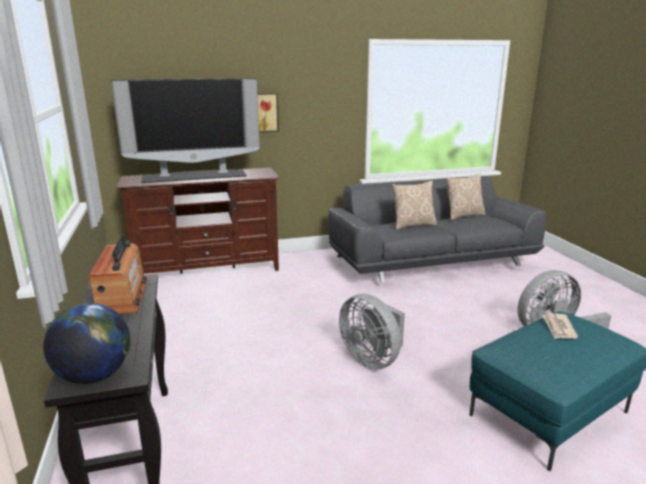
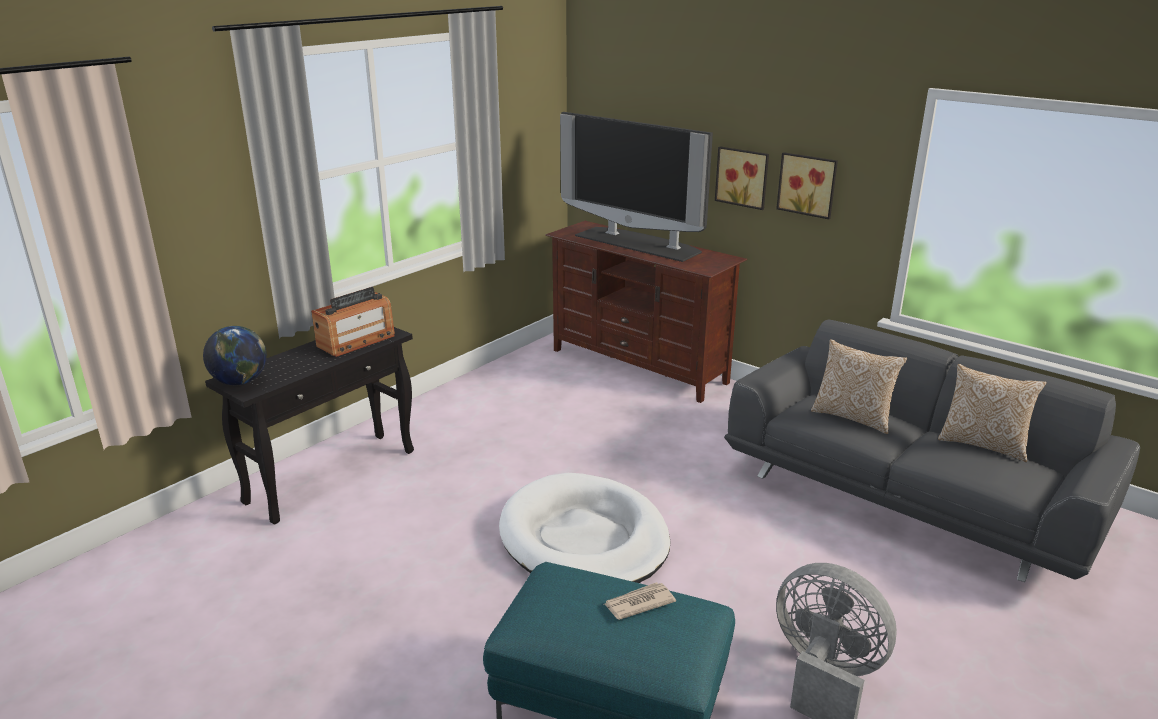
camera: 55 degrees right, 5 degrees up
(305, 108) = (808, 184): none -> picture
(372, 359) = (584, 538): grey fan -> white dog bed

